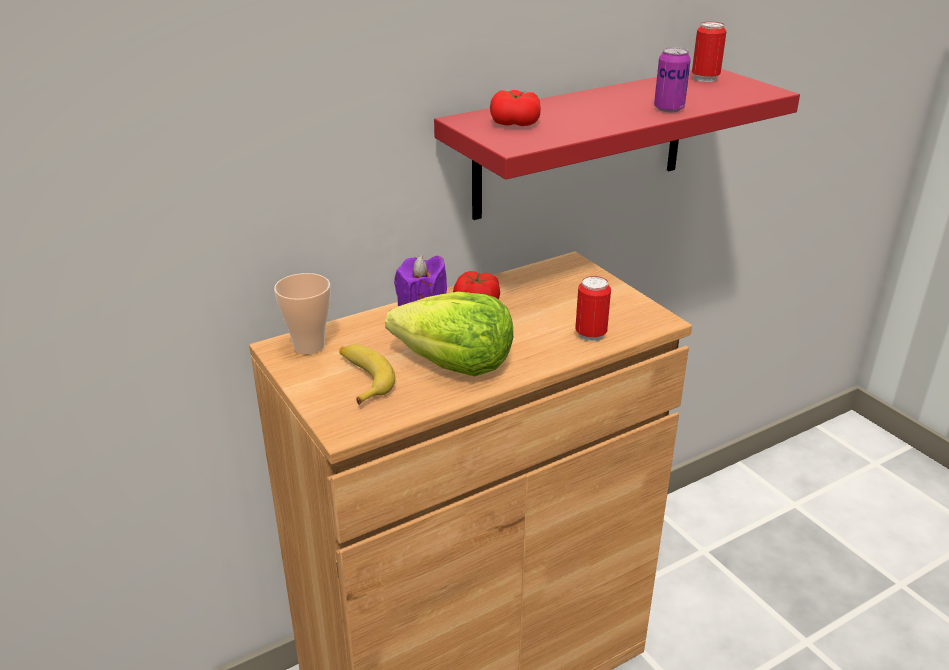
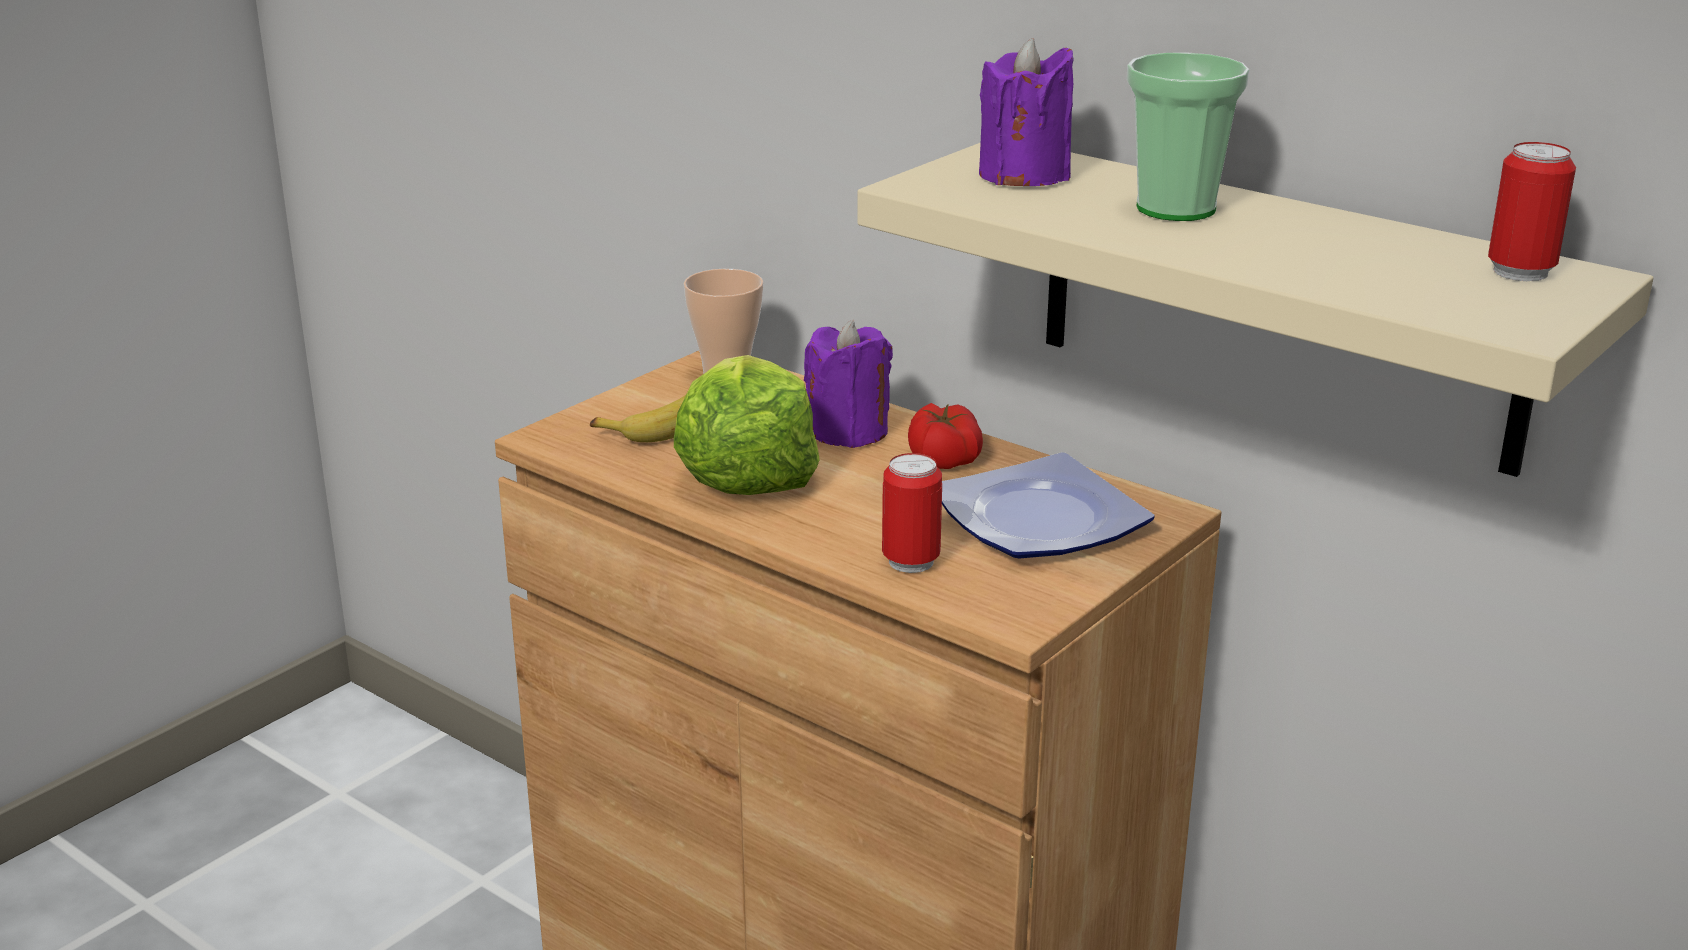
camera: 70 degrees right, 5 degrees down
(514, 123) = (1024, 175): tomato -> purple candle
(565, 293) = (1038, 522): none -> plate
(581, 142) = (1277, 302): red shelf -> beige shelf
(590, 107) = (1176, 208): none -> cup
(669, 108) = (1250, 258): can -> none

